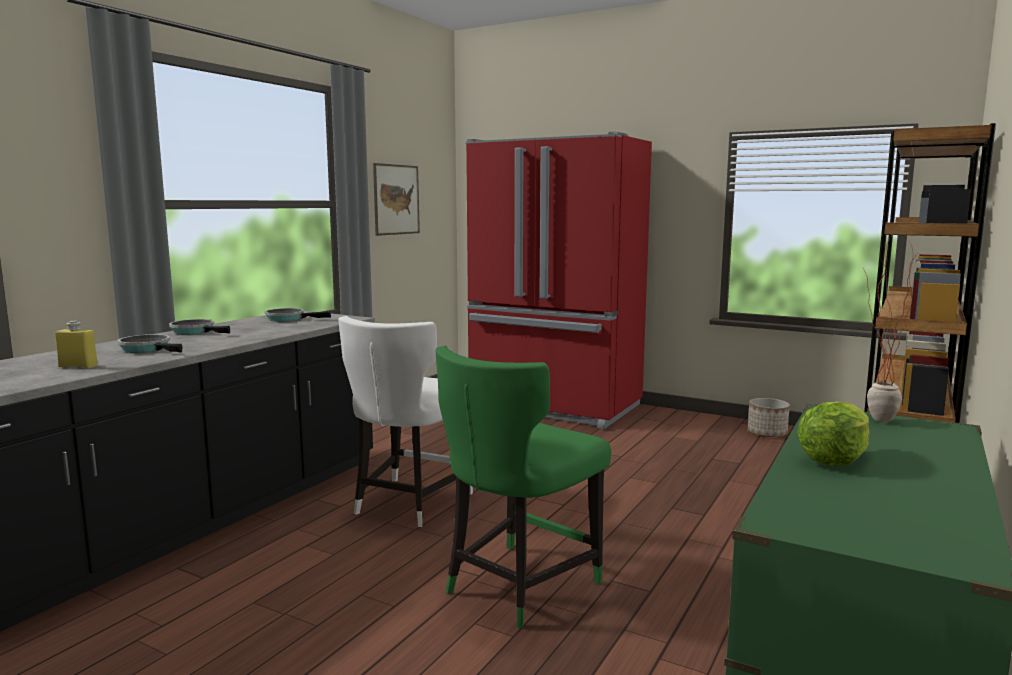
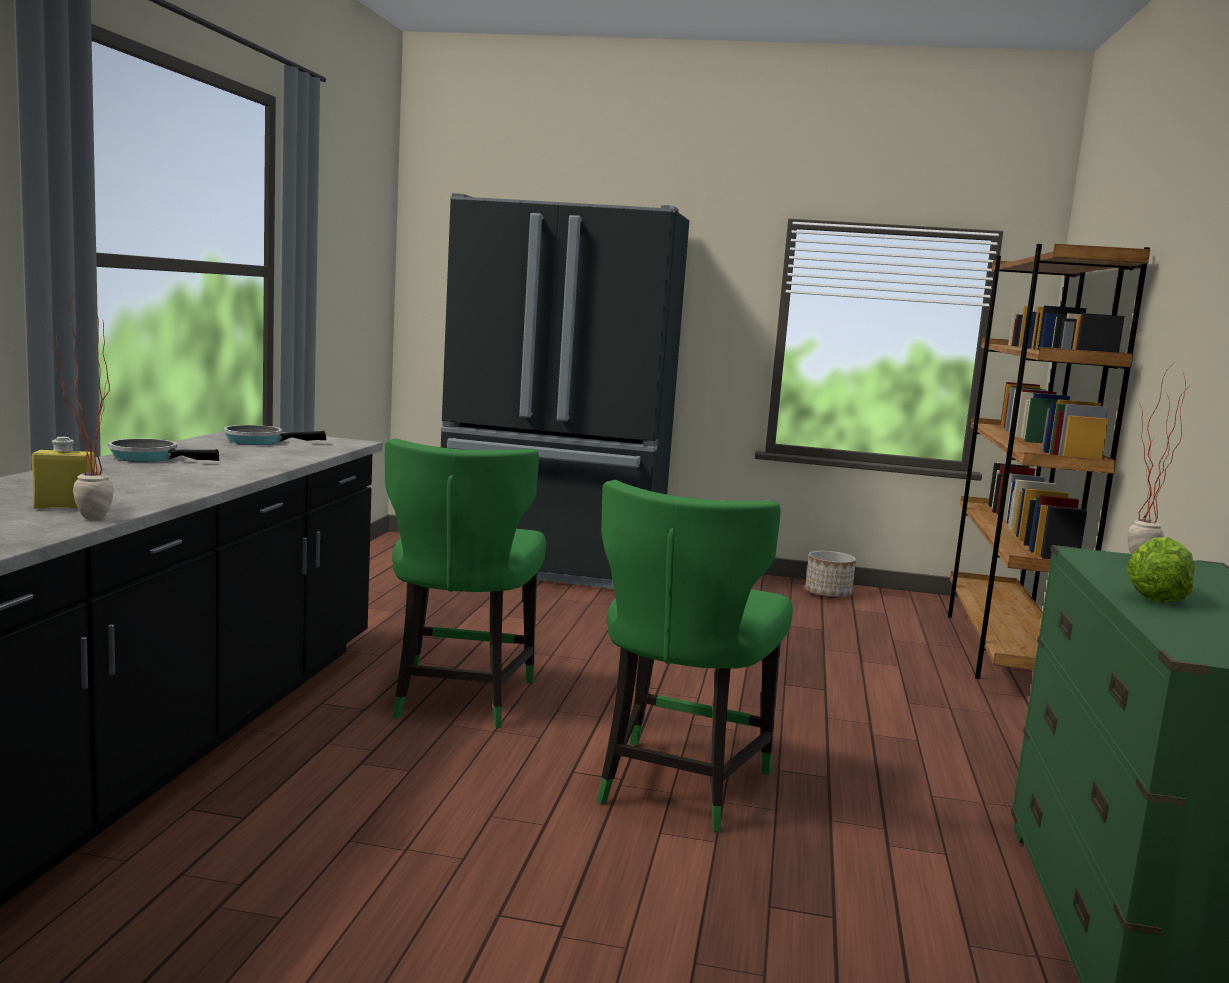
camera: 20 degrees left, 0 degrees up
(72, 374) = (81, 518): none -> potted plant
(148, 349) = (127, 483): frying pan -> none
(396, 199) = (335, 270): picture -> none
(409, 503) = (458, 699): white chair -> green chair
(554, 407) = (552, 568): red fridge -> black fridge

